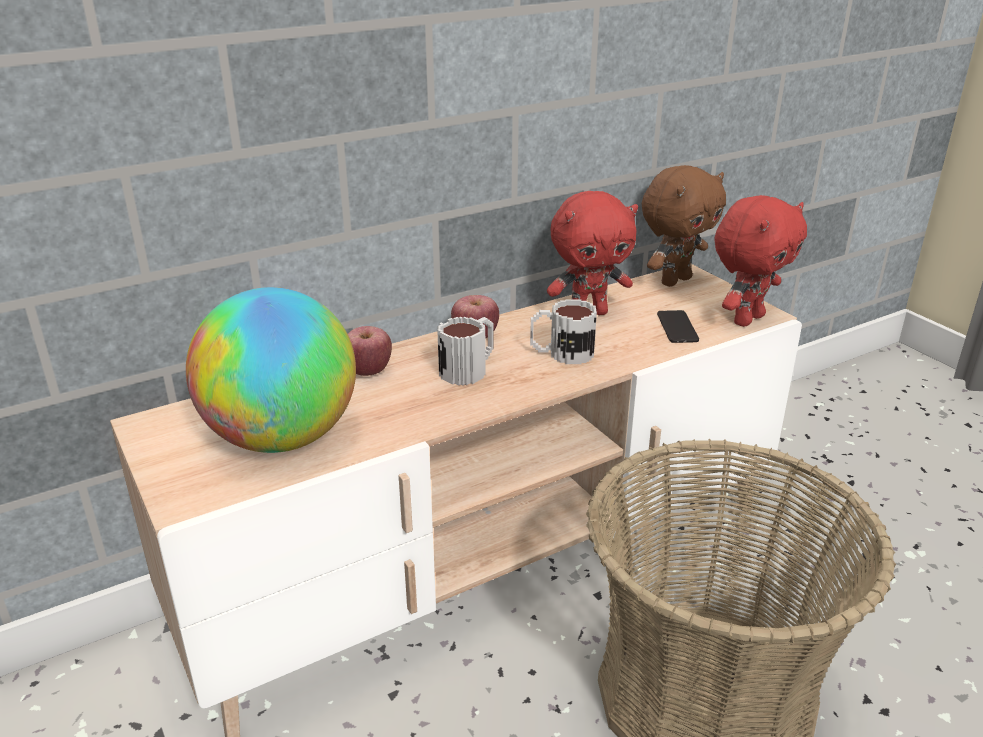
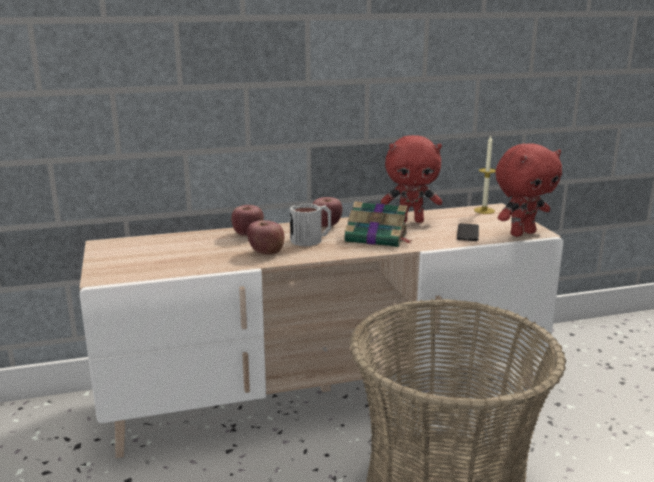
camera: 15 degrees right, 10 degrees down
(281, 437) = (175, 257): globe -> none
(416, 406) = (266, 252): none -> apple
(561, 353) = (377, 238): mug -> book
(674, 280) = (484, 210): brown plush toy -> candle

